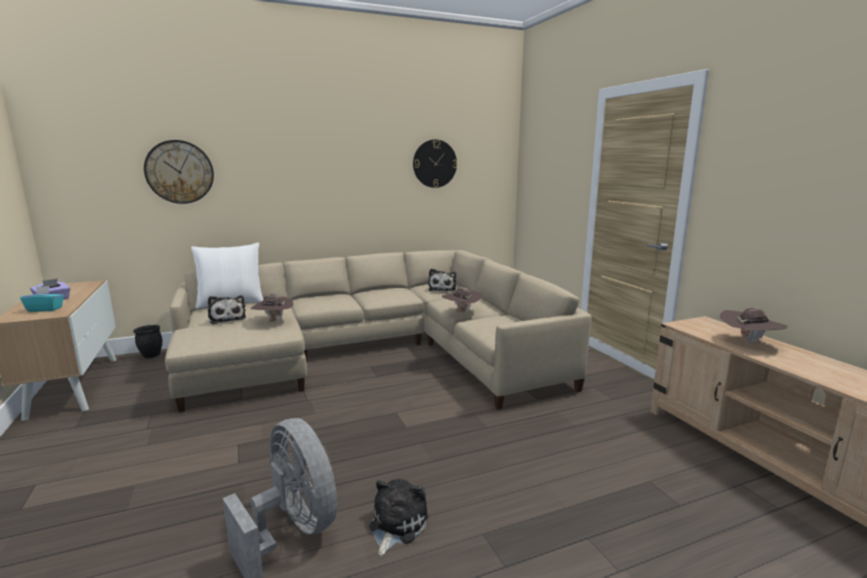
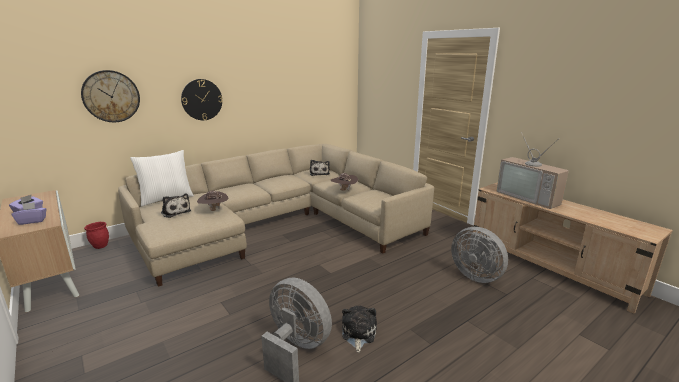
camera: 15 degrees left, 5 degrees up
(45, 309) = (32, 221): turquoise tissue box -> purple tissue box
(151, 355) = (100, 246): black planter -> red planter
(434, 163) = (303, 80): wall clock -> wall clock (202, 99)
(637, 464) = (476, 275): none -> grey fan
(748, 343) = (530, 197): brown hat -> television

